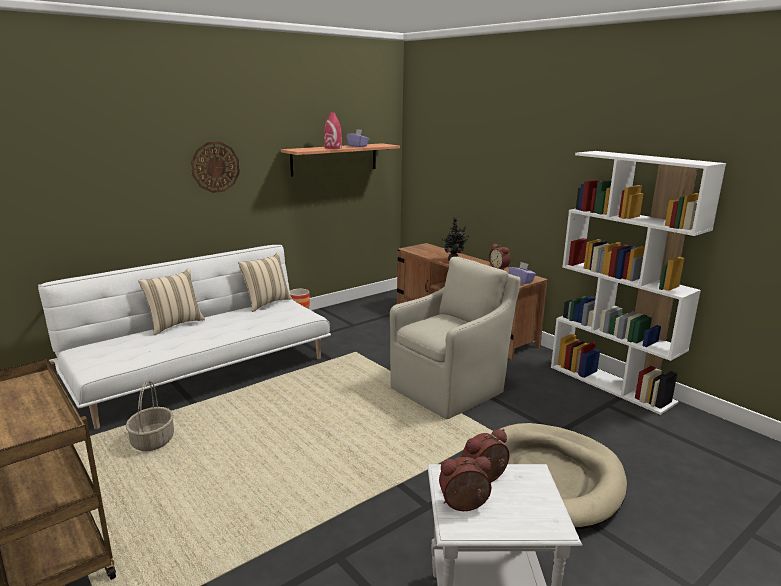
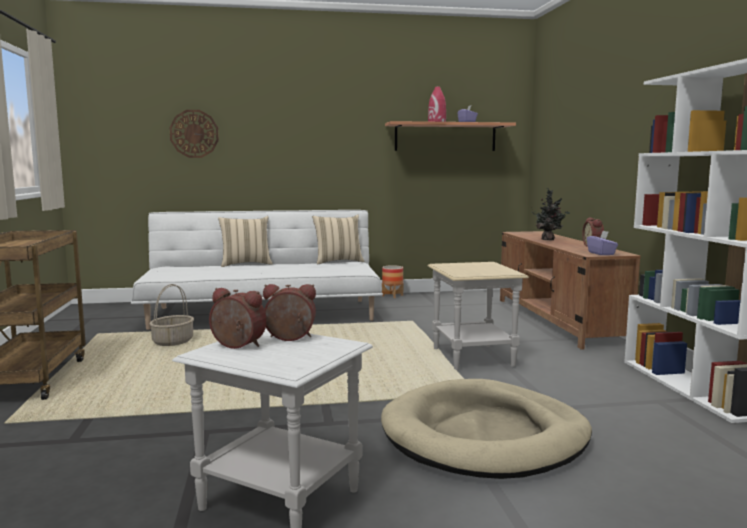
camera: 30 degrees right, 10 degrees down
(215, 167) = (318, 135): wall clock -> wall clock (194, 133)
(450, 389) = (473, 357): beige armchair -> beige side table

